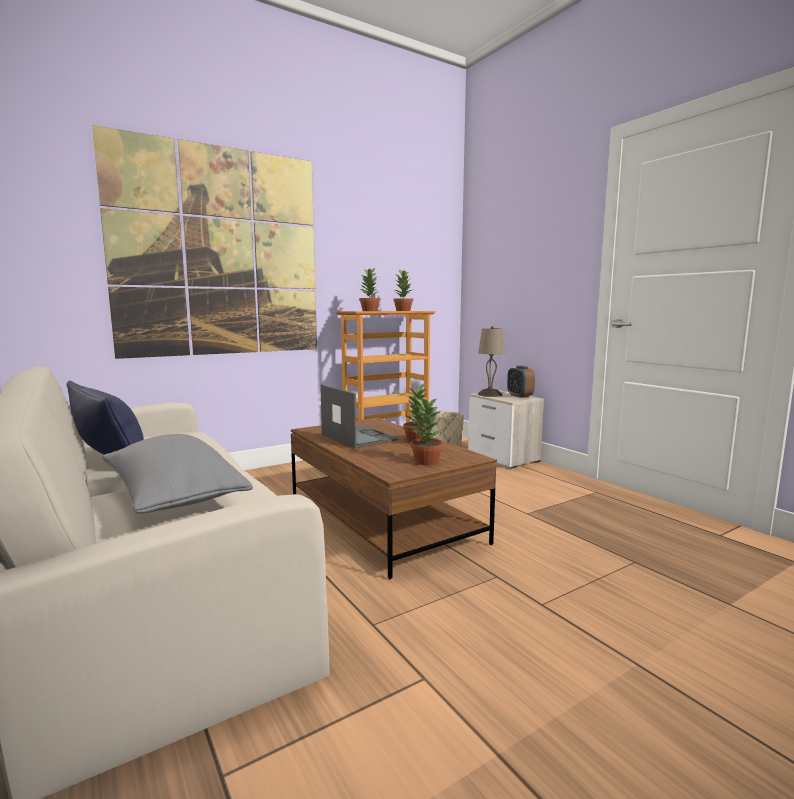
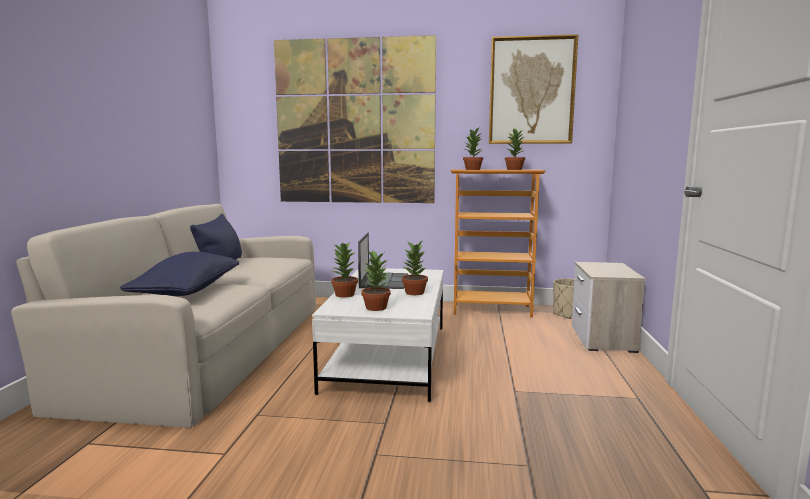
camera: 40 degrees right, 0 degrees up
(173, 497) = (187, 291): grey pillow -> blue pillow
(361, 457) = (344, 295): none -> potted plant
(381, 519) = (388, 356): brown coffee table -> white coffee table
(400, 234) = (531, 91): none -> picture
(490, 394) = (595, 265): beige table lamp -> none
(519, 396) = (624, 271): alarm clock -> none

